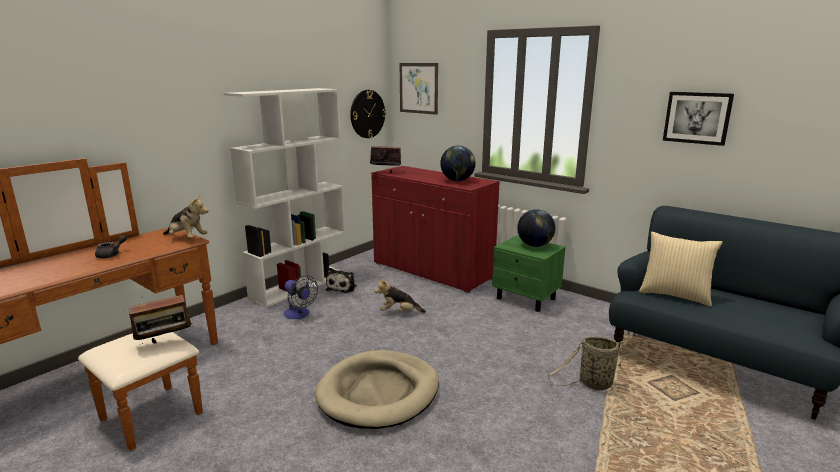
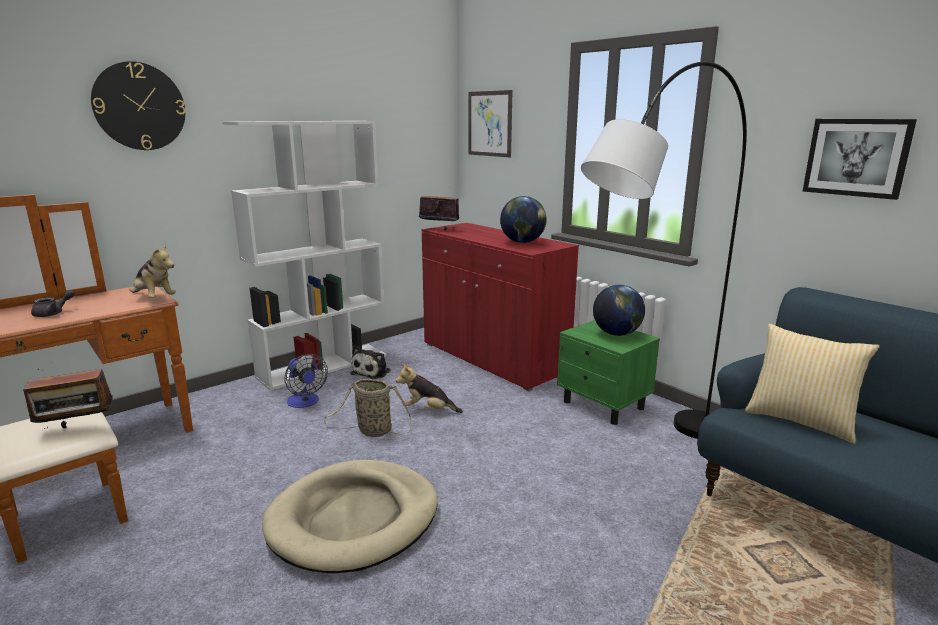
camera: 10 degrees right, 0 degrees up
(367, 114) = (426, 156): wall clock -> wall clock (139, 106)
(569, 333) = (647, 460): none -> grey floor lamp
(593, 384) = (658, 542): basket -> basket (372, 431)

